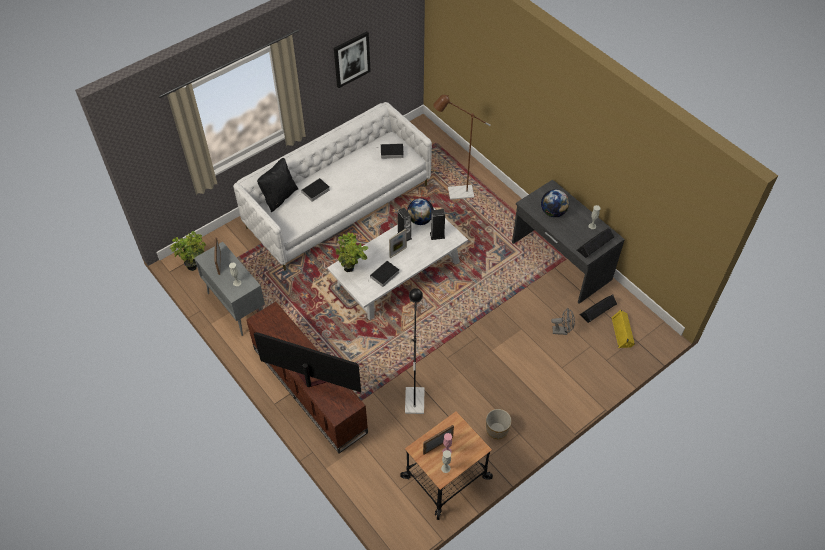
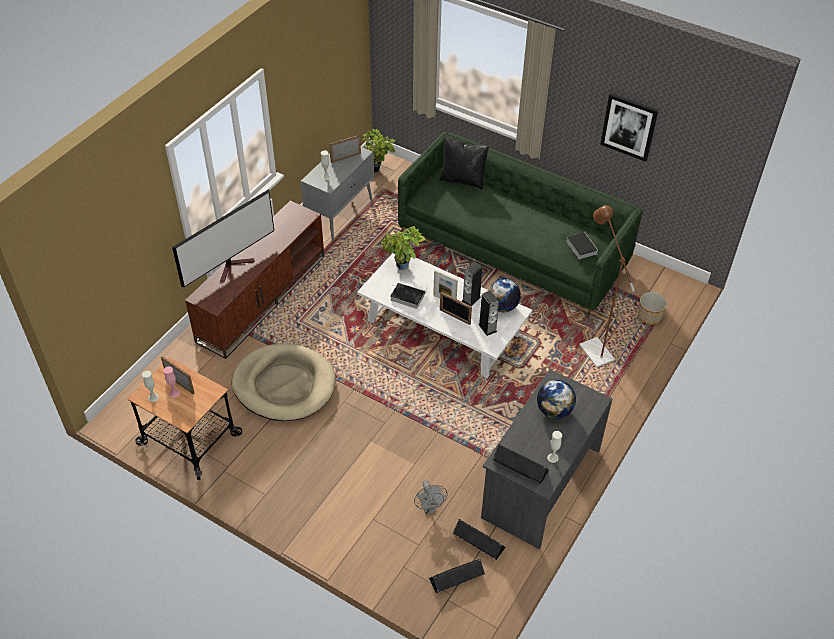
camera: 70 degrees right, 5 degrees down
(309, 380) = (234, 266): television -> television turned 45 degrees clockwise
(315, 191) = (485, 203): book -> none
(338, 205) = (512, 250): white sofa -> green sofa
(414, 395) = (284, 385): black floor lamp -> beige dog bed
(418, 251) = (454, 317): none -> picture frame
(497, 430) = (263, 472): planter -> planter (649, 316)
(623, 332) = (457, 578): yellow speaker -> black speaker

